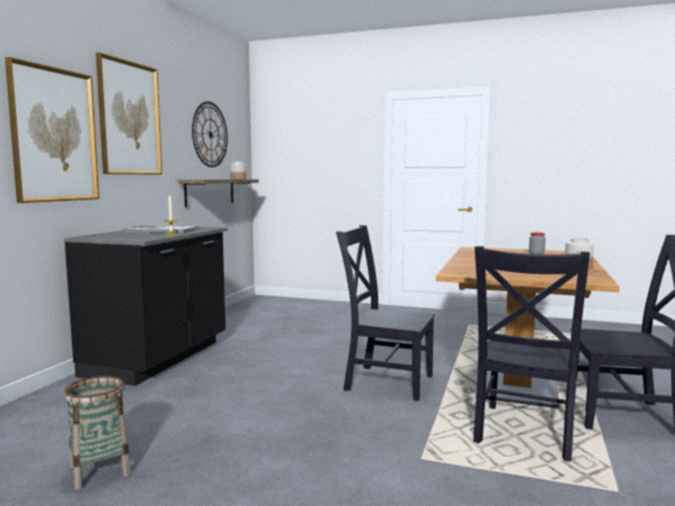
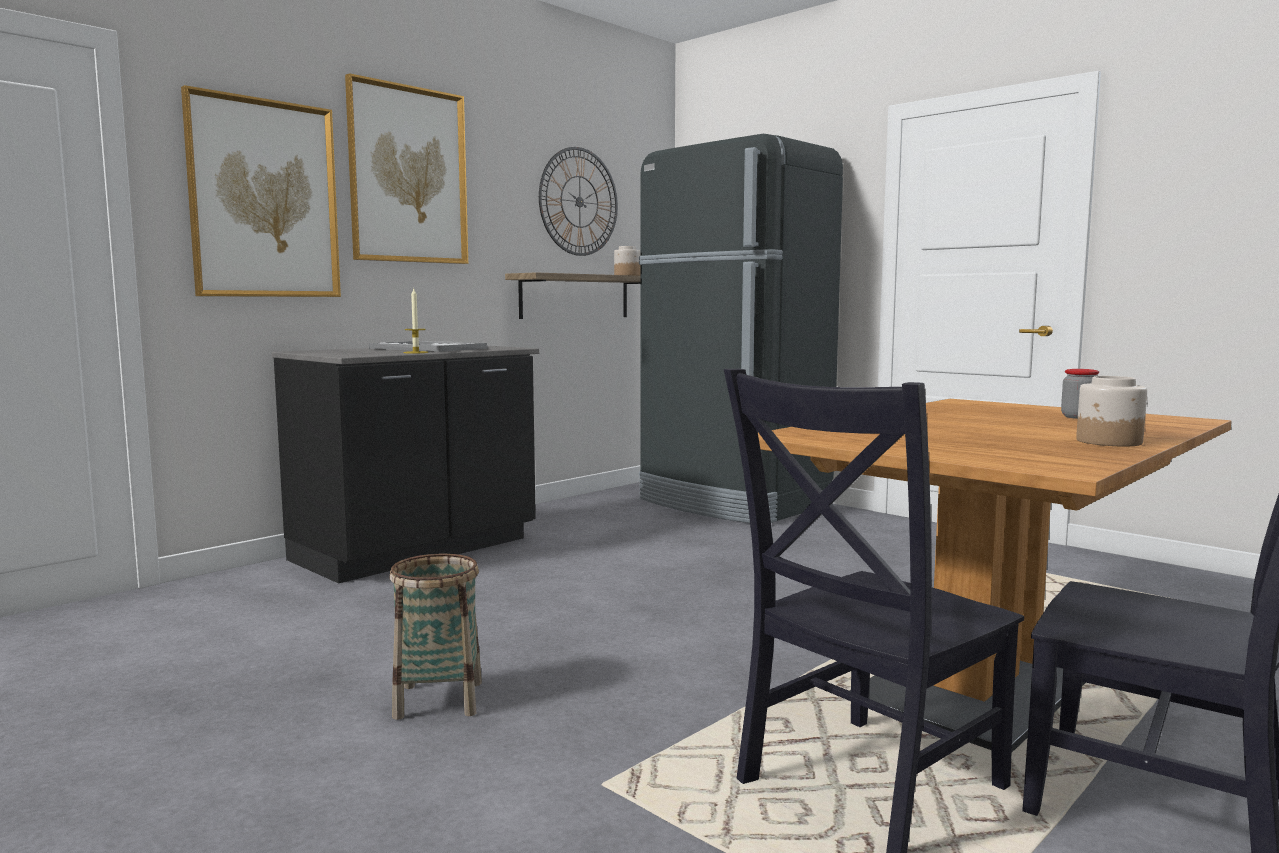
camera: 25 degrees right, 0 degrees up
(99, 470) = (148, 689): basket -> basket (438, 700)
(308, 308) = (733, 503): none -> black fridge
(385, 381) = (710, 640): black chair -> none

